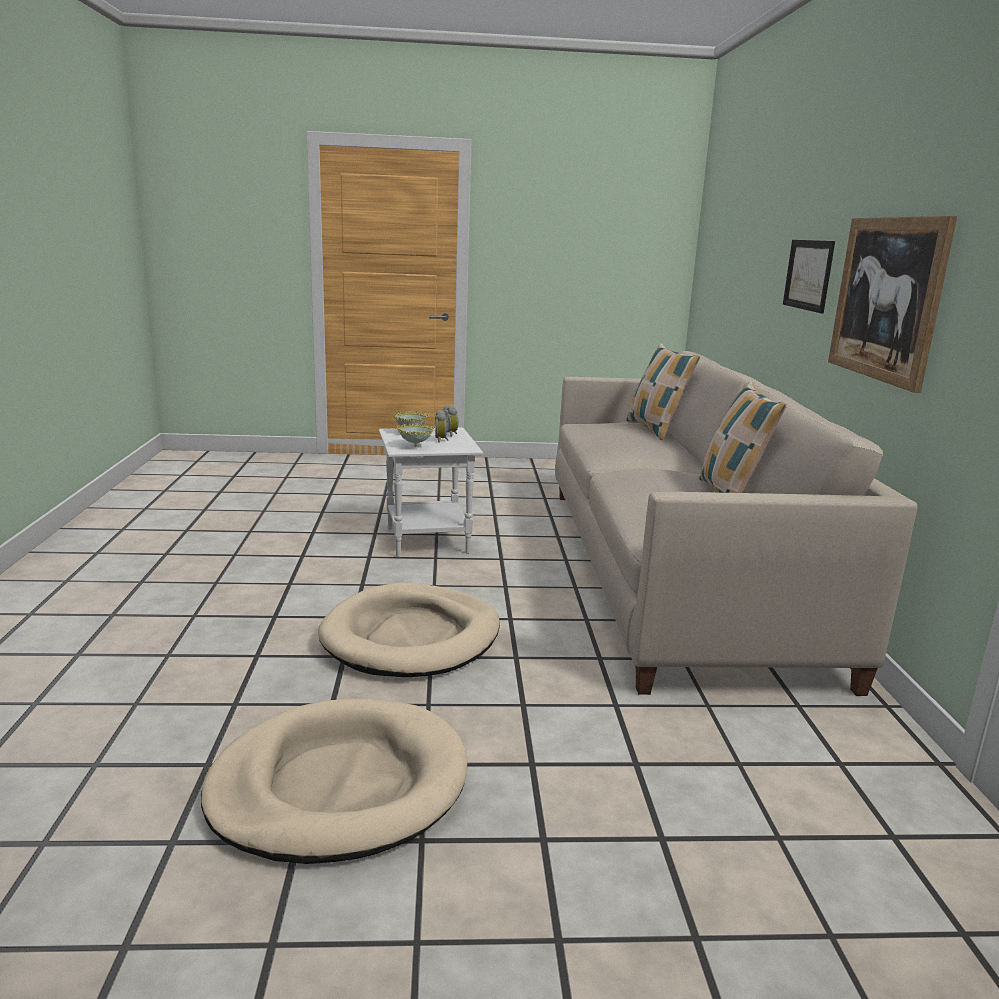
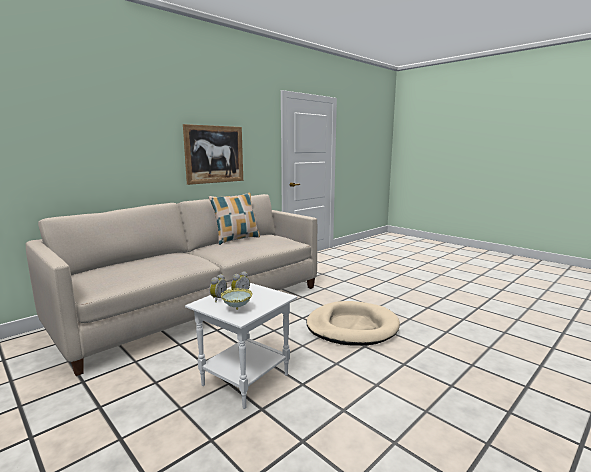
camera: 130 degrees left, 5 degrees down
(339, 786) = (425, 302): beige dog bed -> none
(415, 446) = (270, 295): bowl -> none
(656, 430) = (114, 265): pillow -> none
(808, 275) = (145, 150): picture -> none

